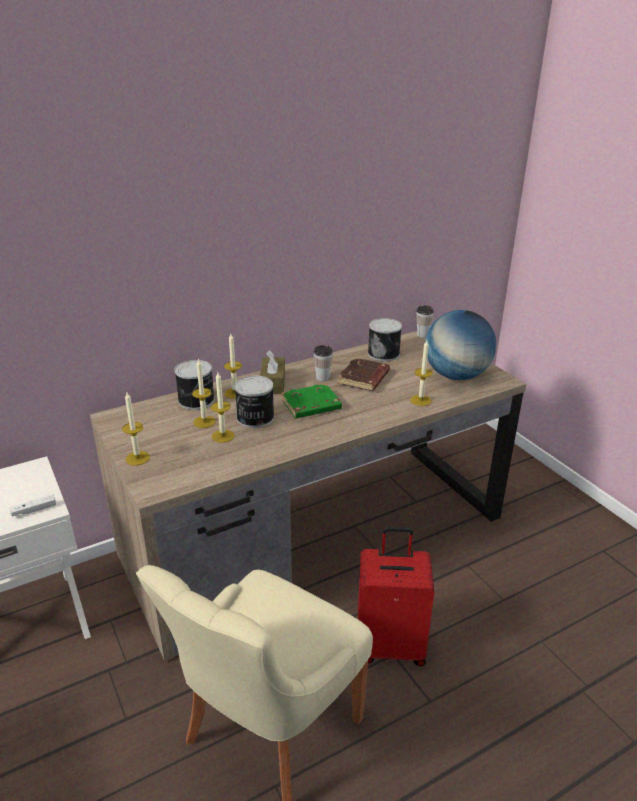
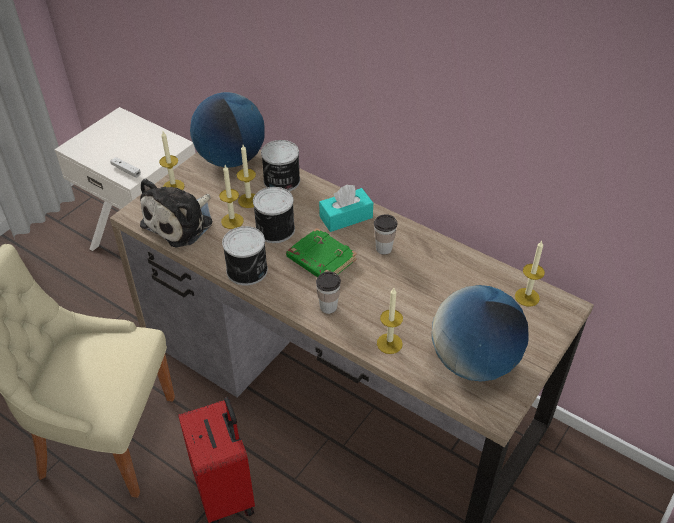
camera: 65 degrees right, 15 degrees up
(136, 418) = (231, 159): none -> globe
(195, 464) = (181, 222): none -> plush toy
(234, 393) = (309, 199): candle -> candle (527, 297)
(273, 383) = (346, 217): brown tissue box -> turquoise tissue box
(364, 379) = (405, 282): brown book -> none
(384, 353) = (479, 280): can -> can (248, 270)
(422, 335) = (561, 301): cup -> cup (328, 307)

